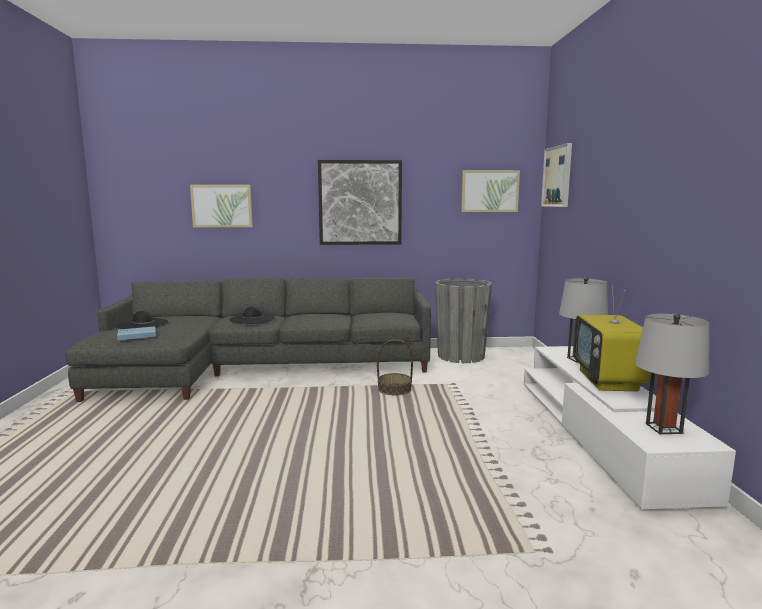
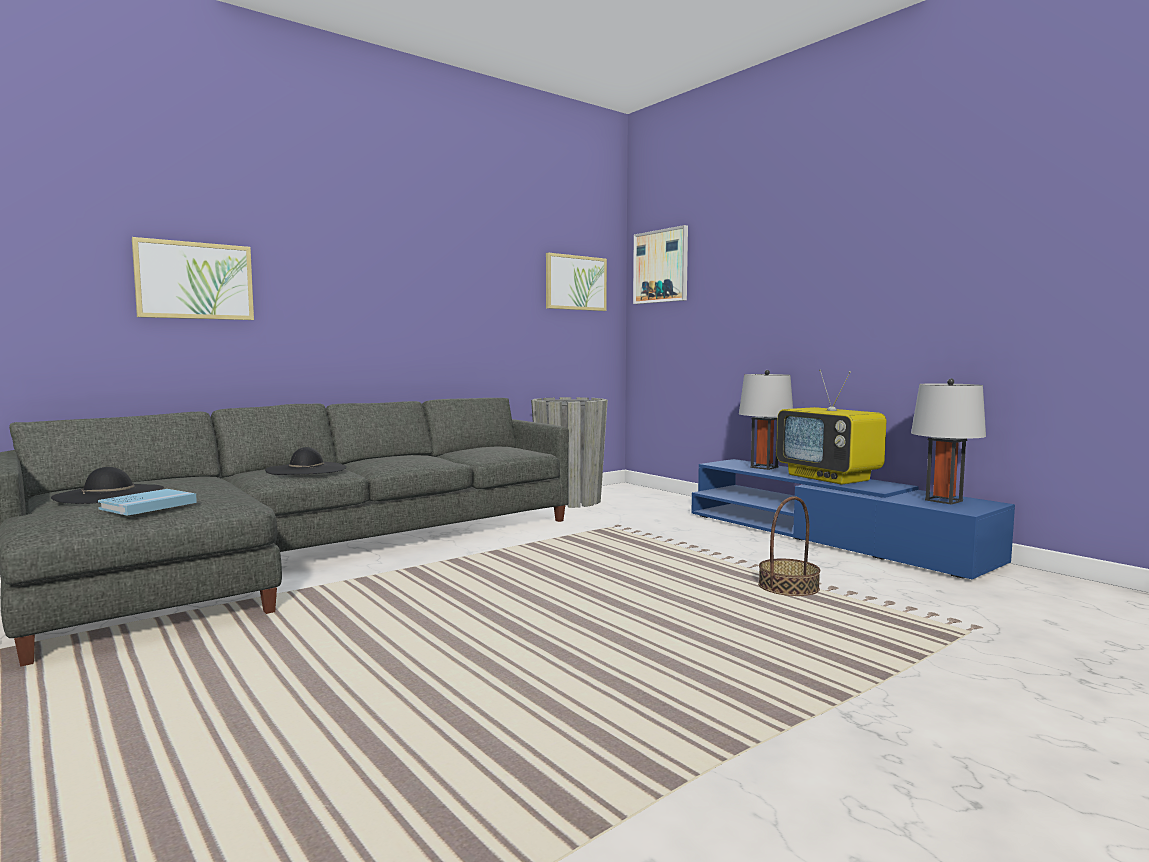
camera: 35 degrees left, 5 degrees down
(360, 202) = (422, 288): picture -> none
(394, 389) = (563, 542): basket -> basket (788, 587)
(599, 432) = (828, 537): white tv stand -> blue tv stand

